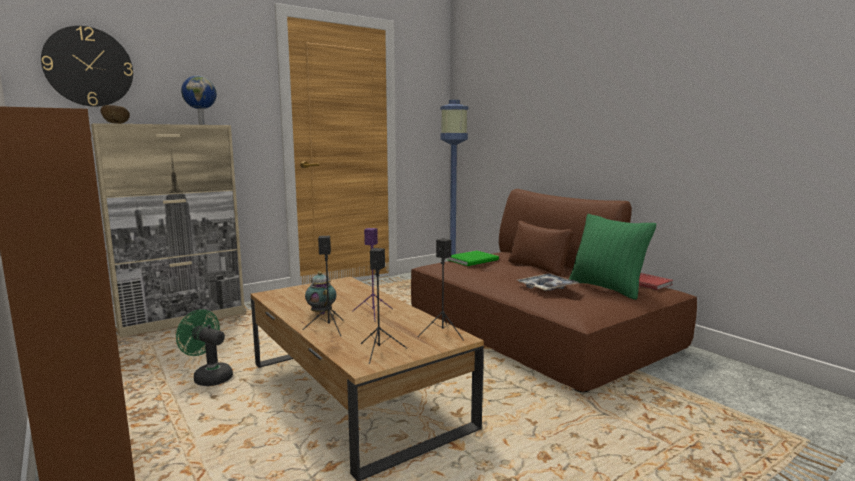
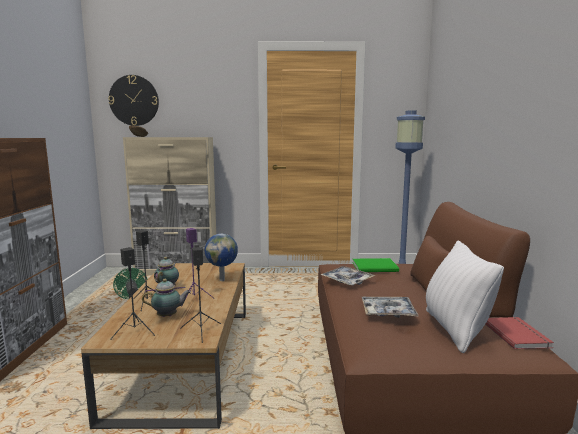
camera: 35 degrees right, 0 degrees up
(202, 124) = (192, 136): globe -> globe (222, 280)
(382, 332) = (168, 316): none -> teapot
(472, 273) = (347, 280): none -> tray
(607, 288) = (455, 330): green pillow -> white pillow

